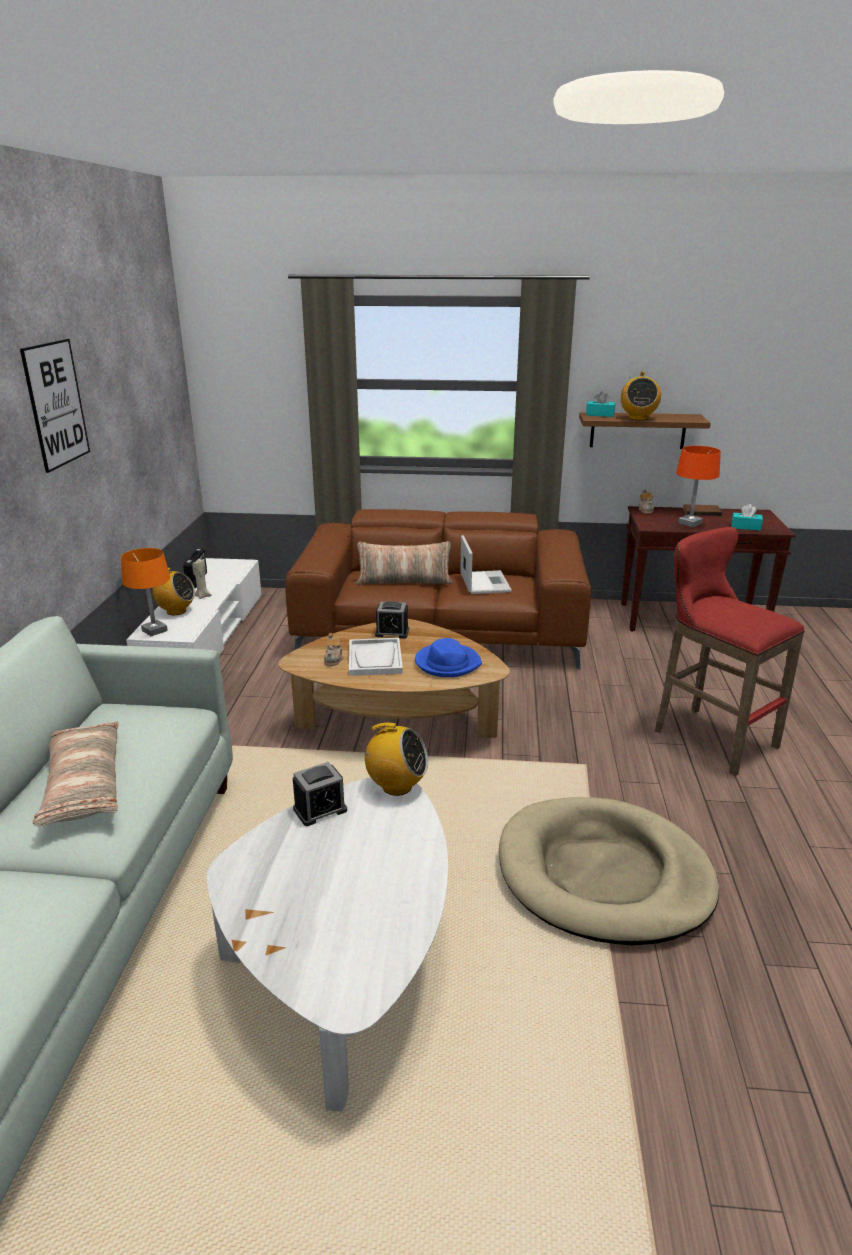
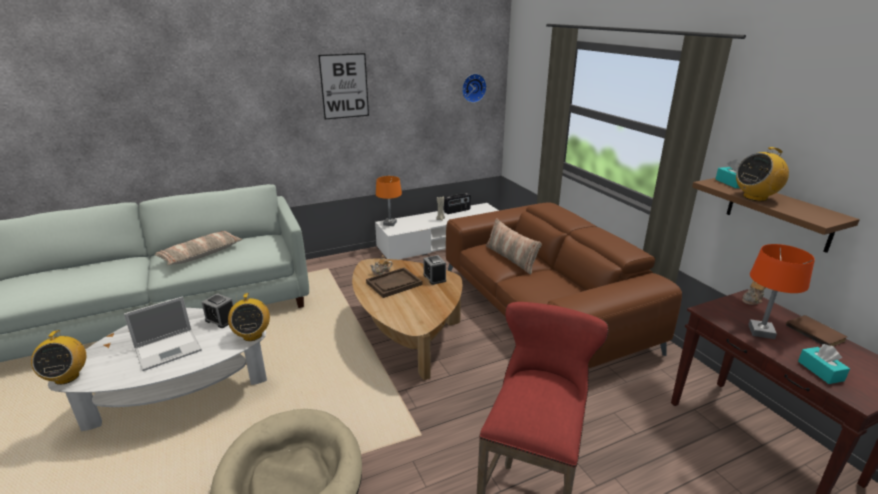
camera: 60 degrees right, 0 degrees up
(165, 382) = (473, 88): none -> wall clock
(176, 611) = (416, 220): radio -> radio (67, 377)
(375, 659) = (394, 284): white tray -> brown tray
(447, 663) = (411, 308): blue hat -> none
(484, 582) = (550, 285): laptop -> laptop (169, 349)

